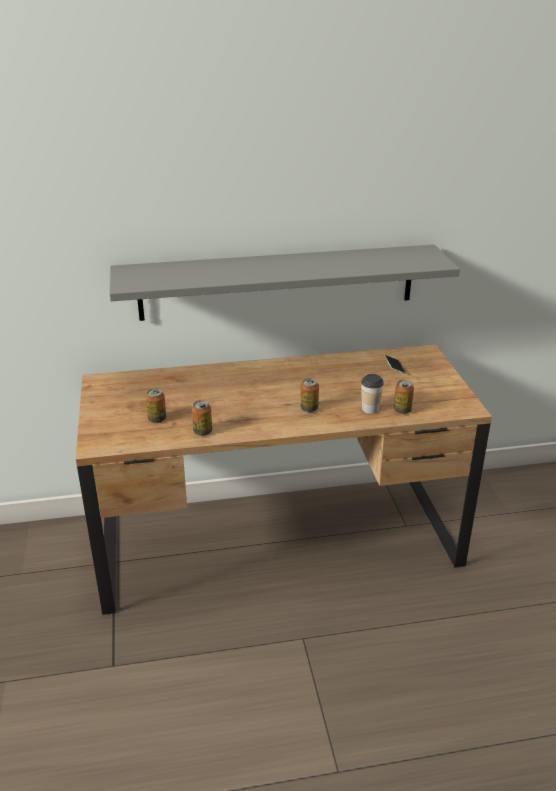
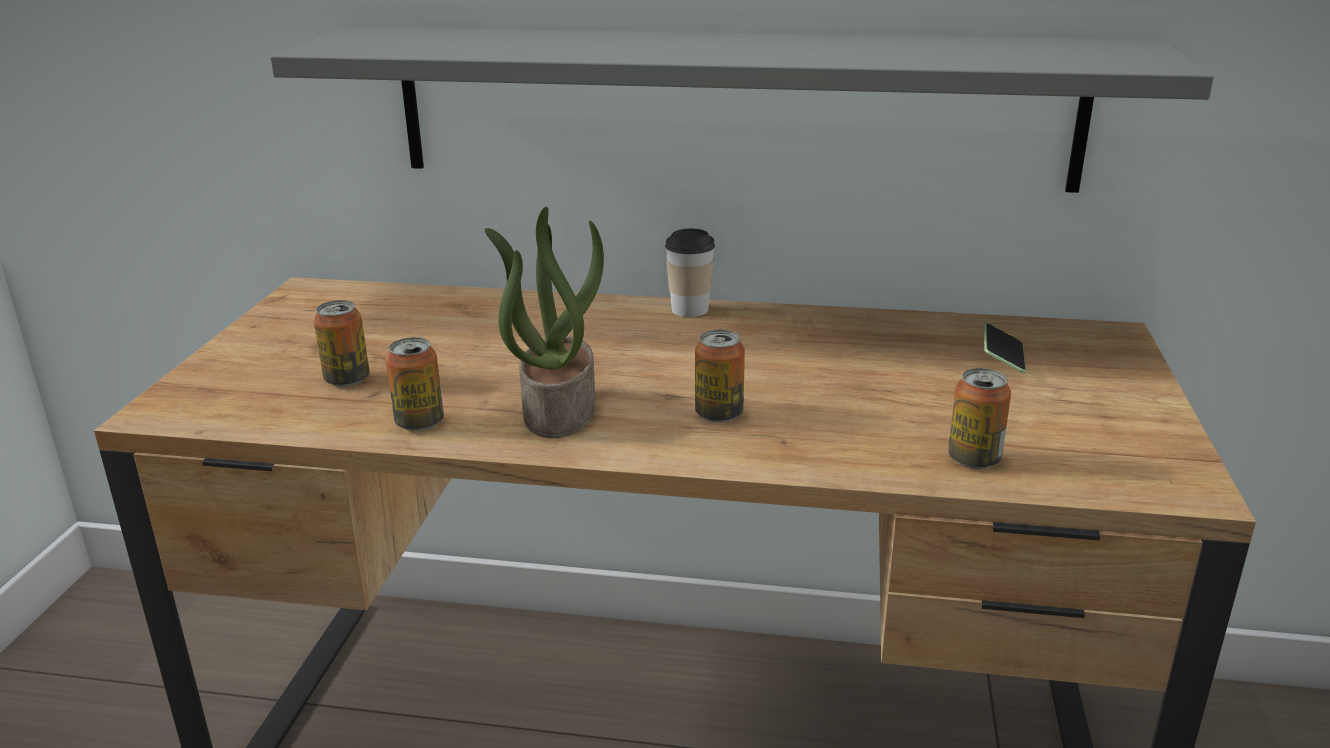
camera: 20 degrees right, 5 degrees down
(250, 417) = (557, 410): none -> potted plant
(370, 409) = (883, 441): cup -> cup (690, 309)

